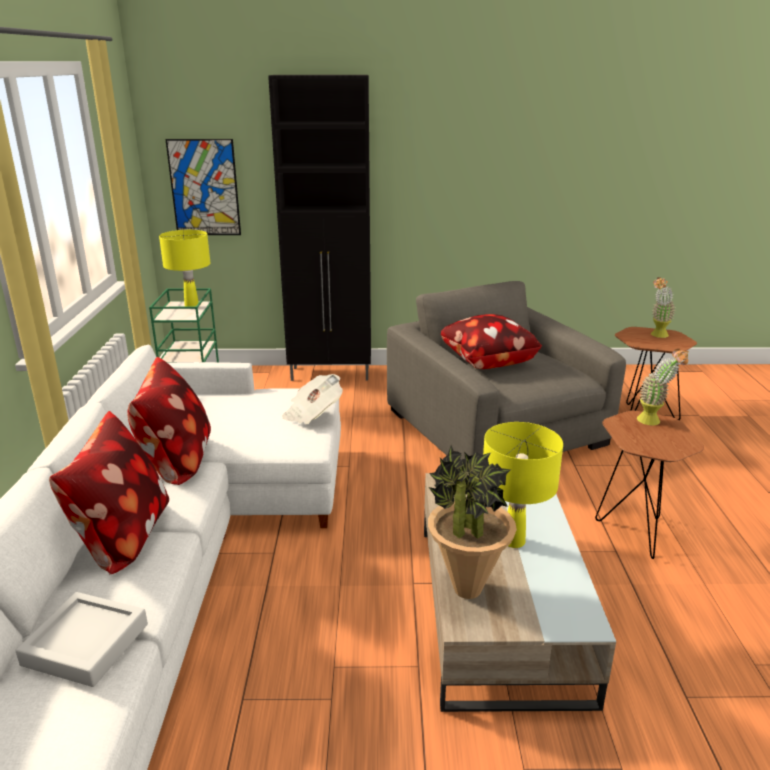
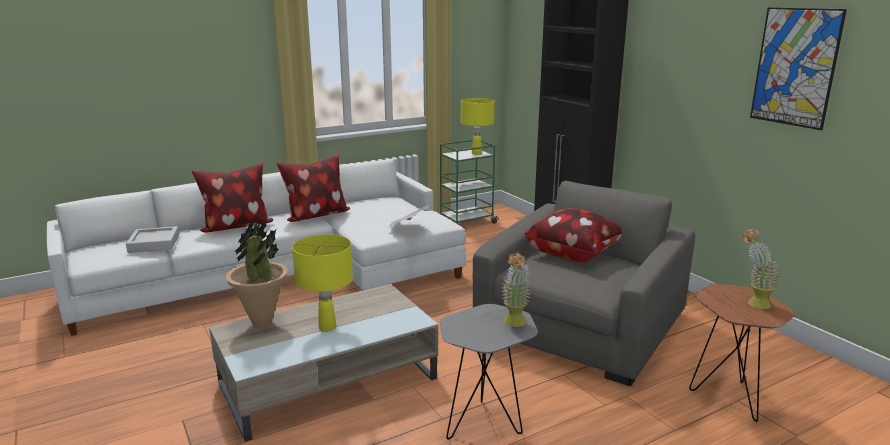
camera: 60 degrees right, 5 degrees down
(204, 188) = (530, 73): picture -> picture (795, 67)
(634, 530) = (485, 423): brown side table -> grey side table

